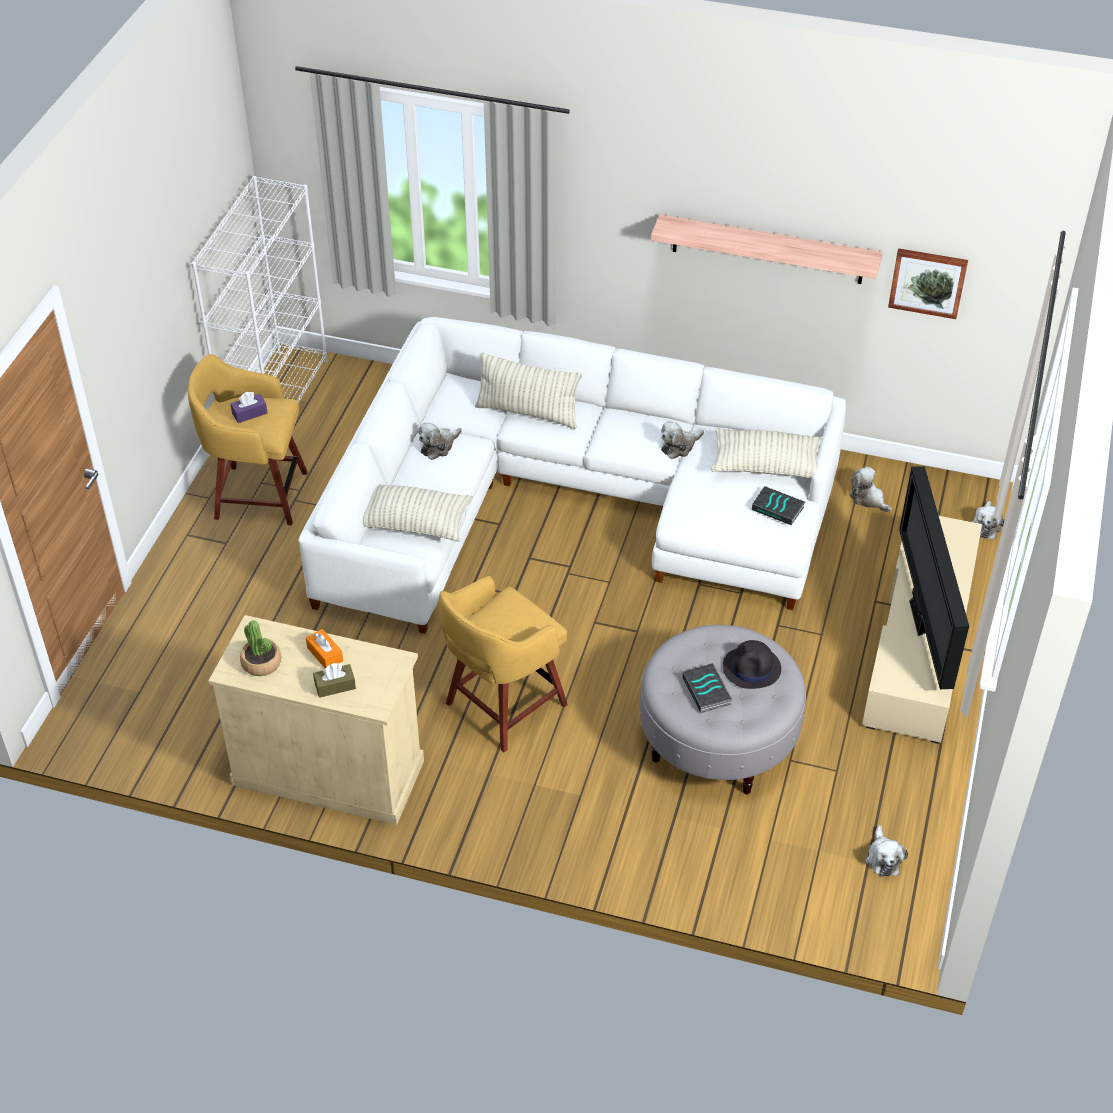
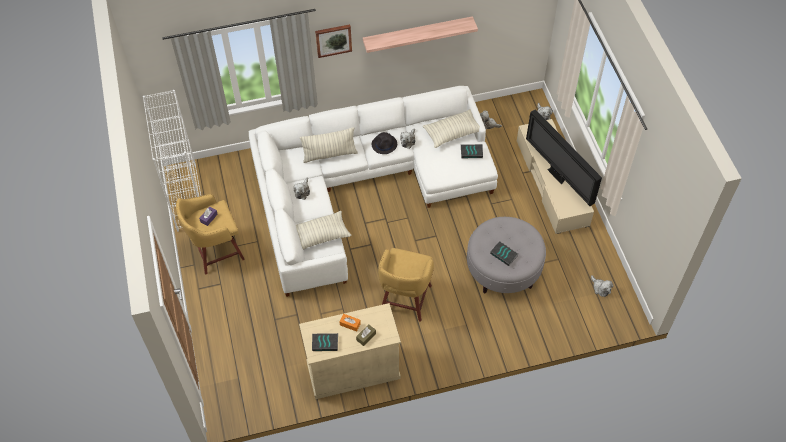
camera: 30 degrees left, 10 degrees up
(261, 663) = (325, 343): potted plant -> book
(752, 668) = (514, 235): black hat -> black hat (384, 144)
(928, 282) = (494, 21): picture -> picture (333, 40)

